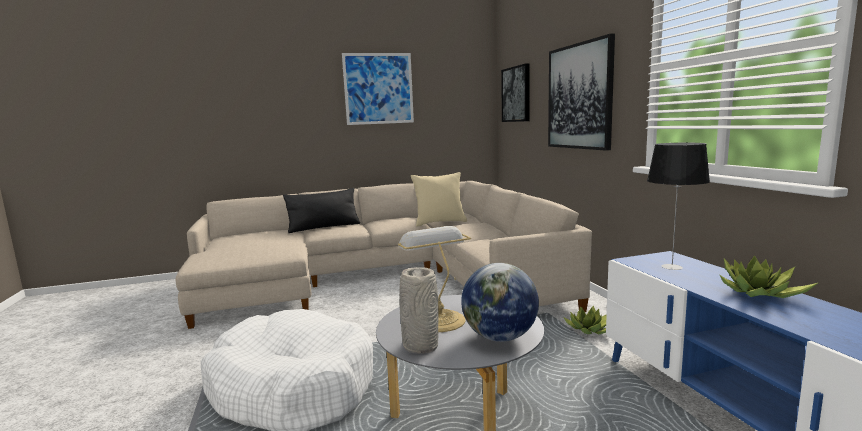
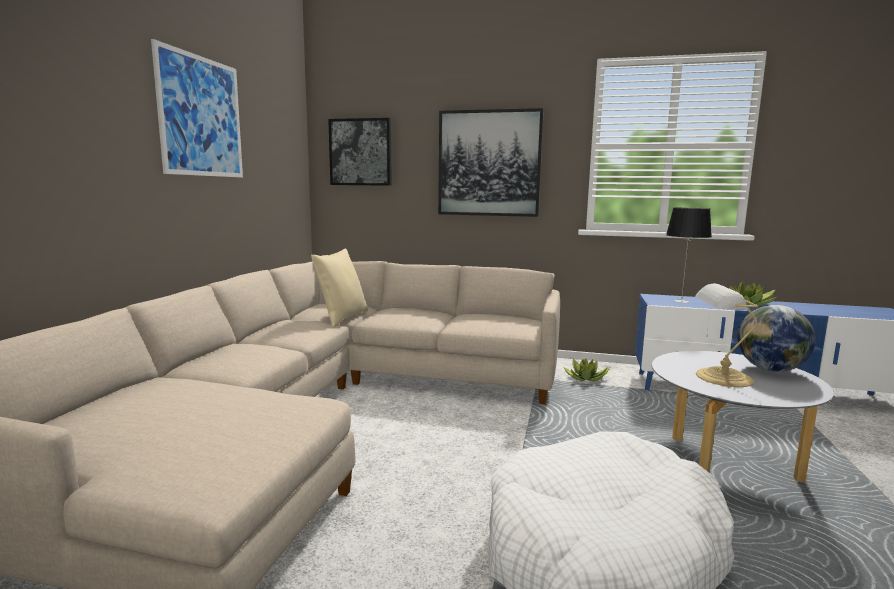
camera: 60 degrees left, 0 degrees up
(324, 227) = (210, 360): black pillow -> none
(420, 346) = (787, 394): grey vase -> none

